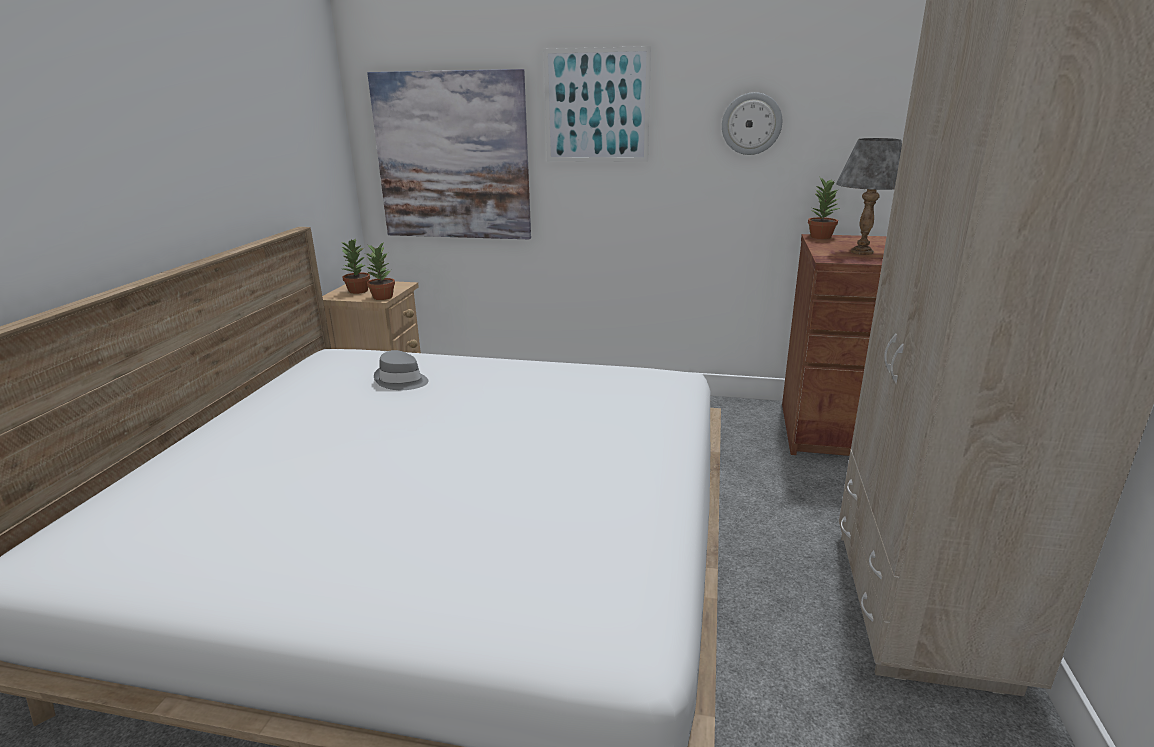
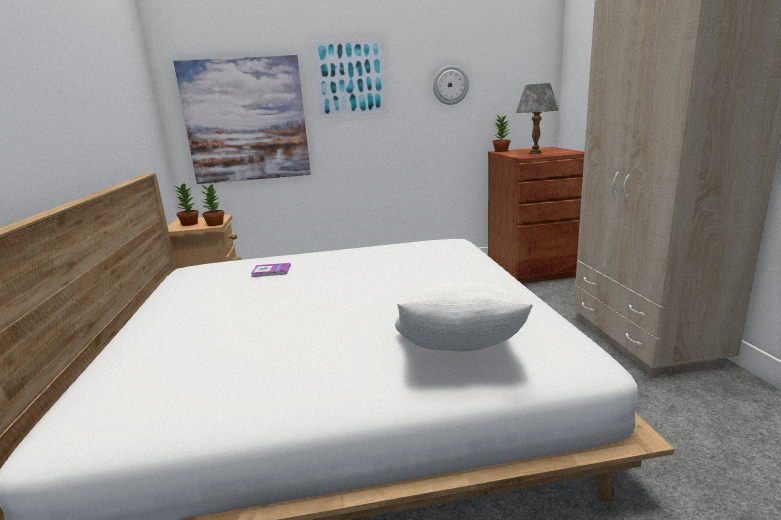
camera: 20 degrees left, 5 degrees down
(401, 381) = (271, 271): grey hat -> book
(471, 583) = (457, 355): none -> white pillow

